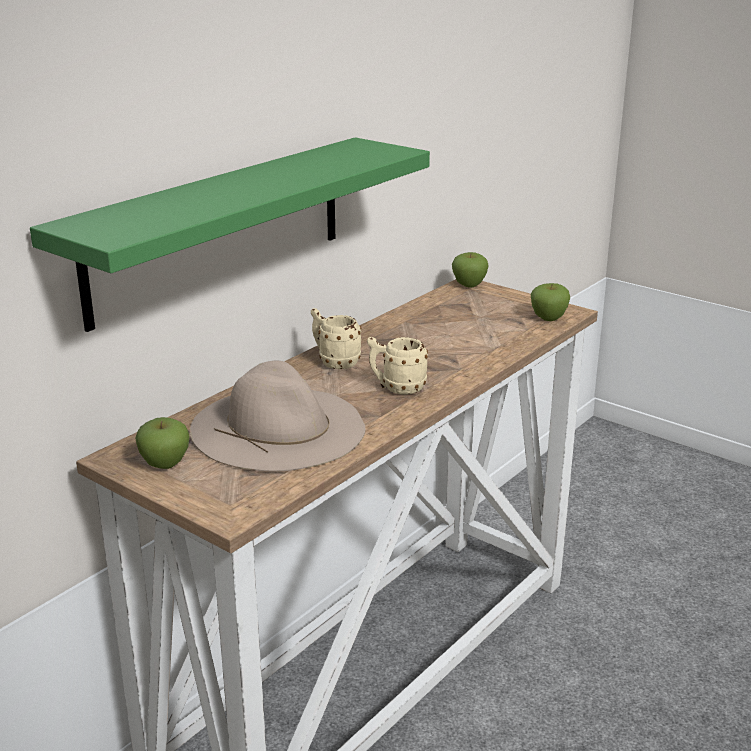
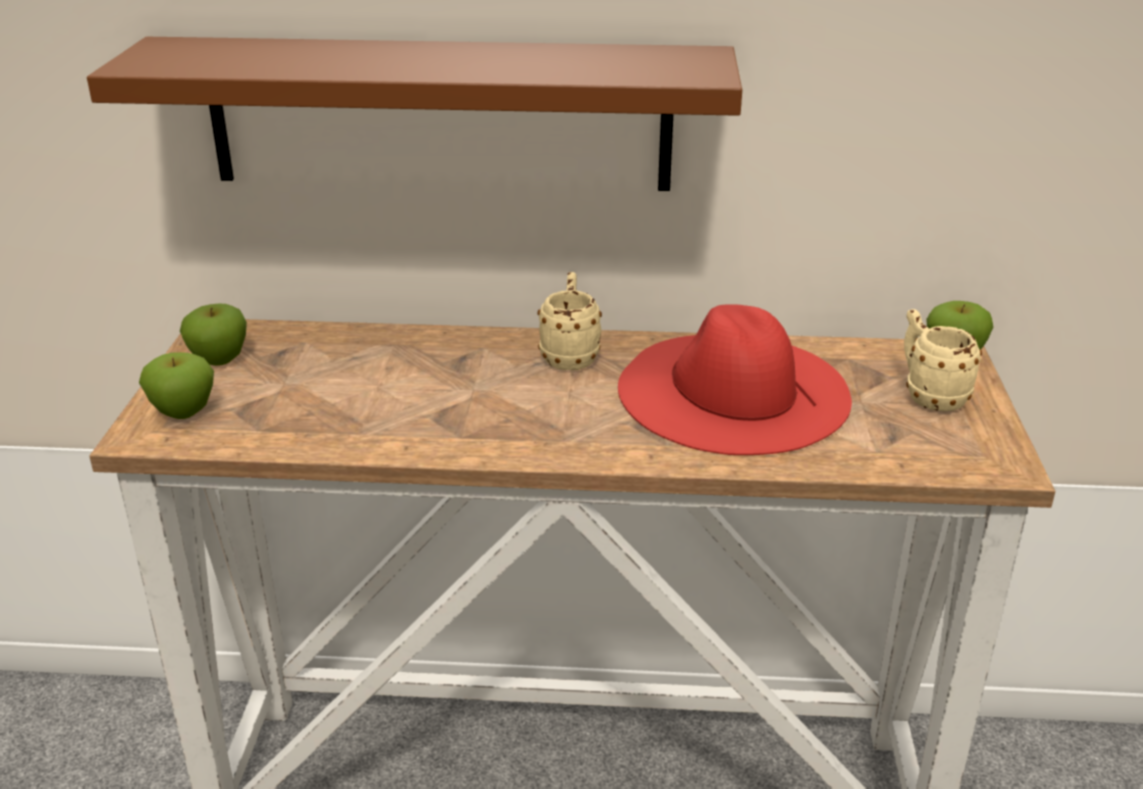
camera: 55 degrees right, 5 degrees up
(219, 228) = (439, 114): green shelf -> brown shelf
(278, 427) = (361, 386): beige hat -> none
(397, 388) = (549, 420): beige mug -> beige mug (928, 395)
(431, 337) = (732, 390): none -> red hat
(548, 318) = (946, 456): apple -> apple (183, 412)

